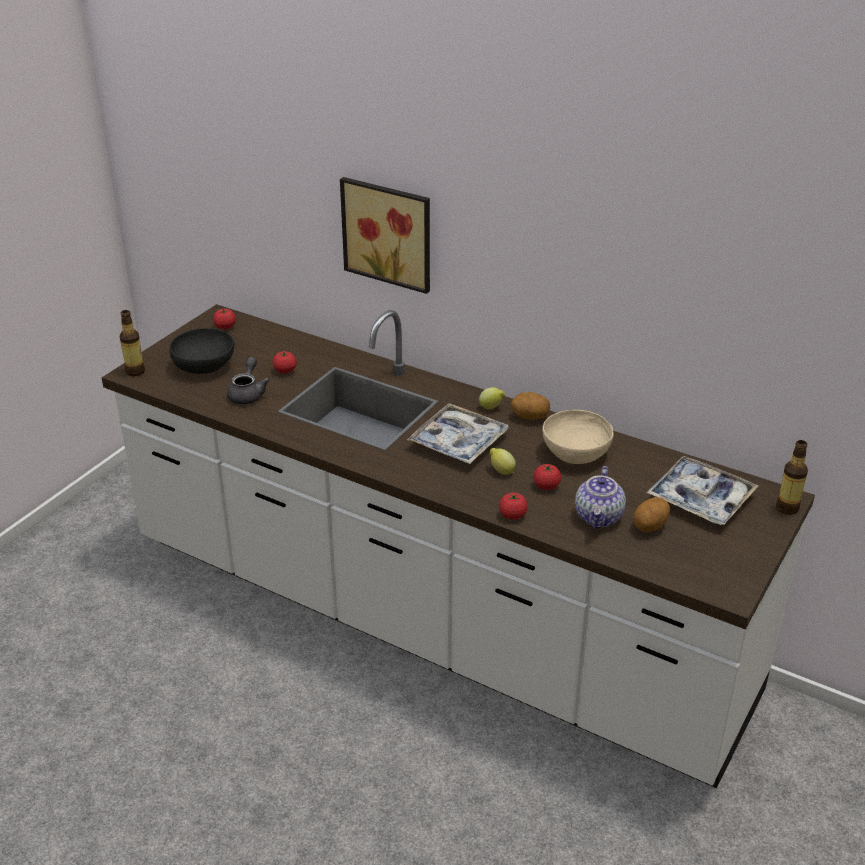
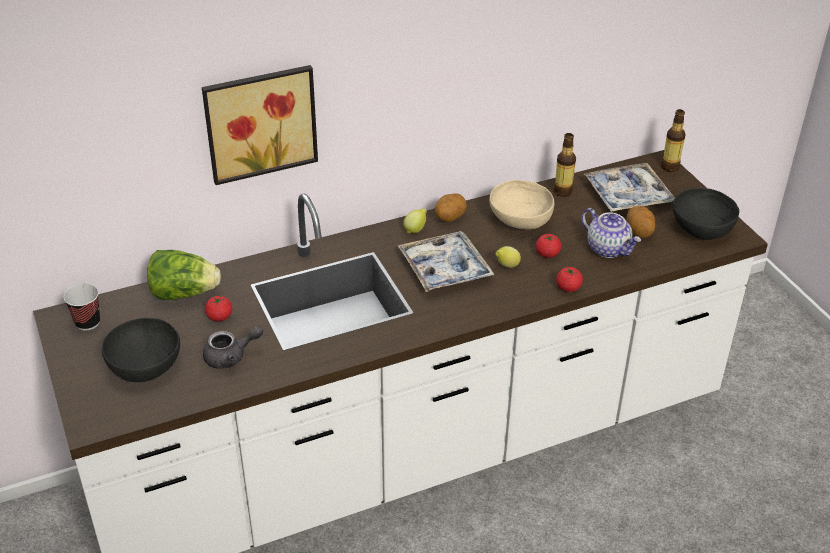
camera: 55 degrees left, 5 degrees up
(135, 371) = (92, 419): bottle -> bottle (562, 192)
(225, 327) = (87, 322): tomato -> cup
(248, 394) = (231, 357): grey teapot -> grey teapot turned 120 degrees clockwise
(294, 346) = (184, 293): none -> lettuce
(710, 563) = (701, 228): none -> black bowl

